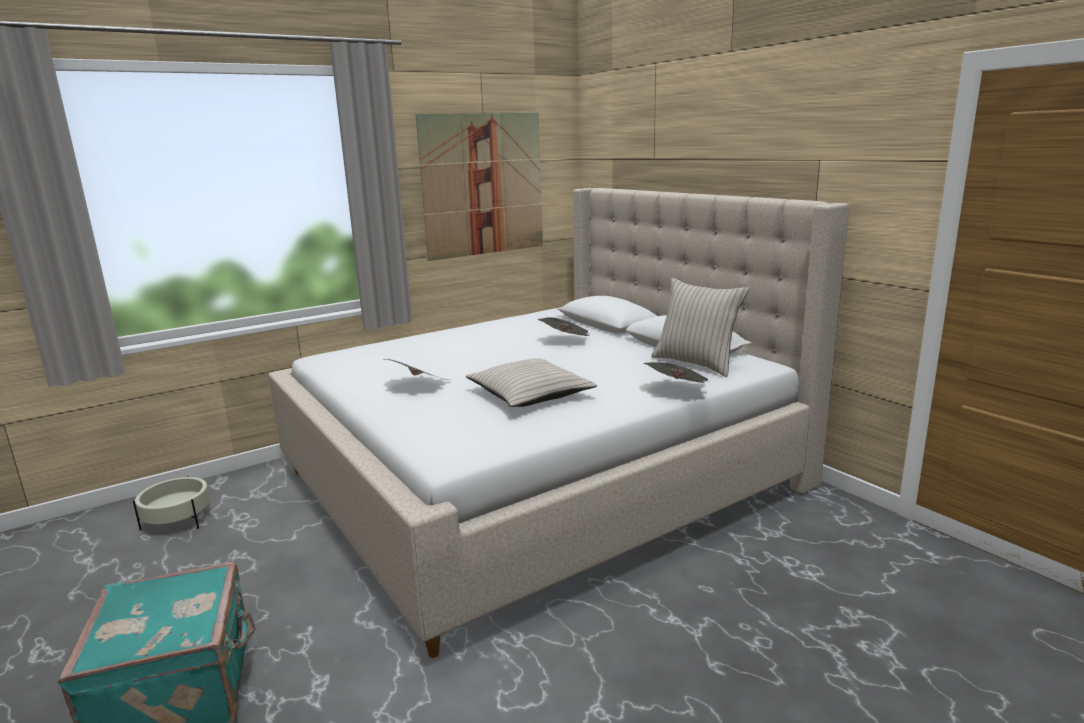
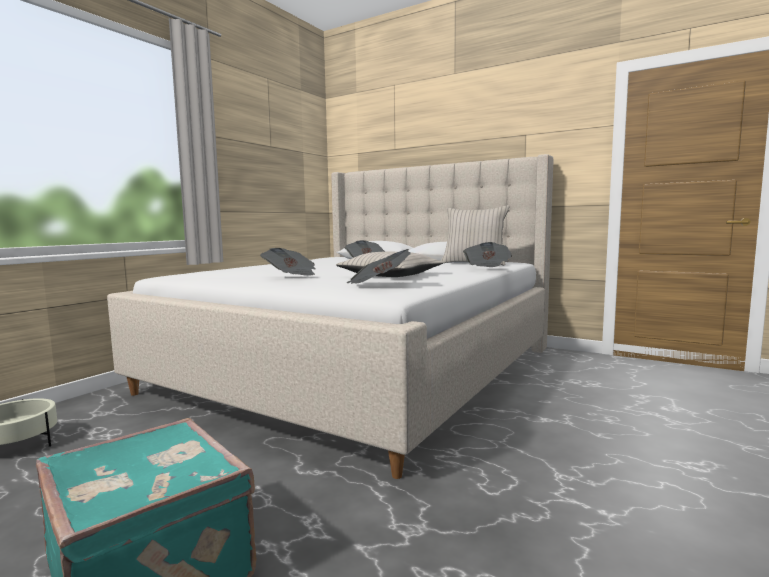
camera: 25 degrees left, 10 degrees down
(469, 429) = (378, 285): none -> newspaper
(483, 185) = (270, 161): picture -> none

